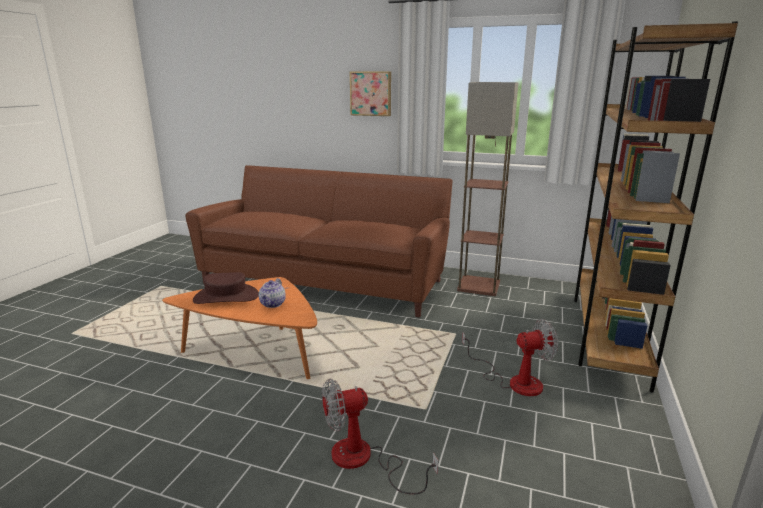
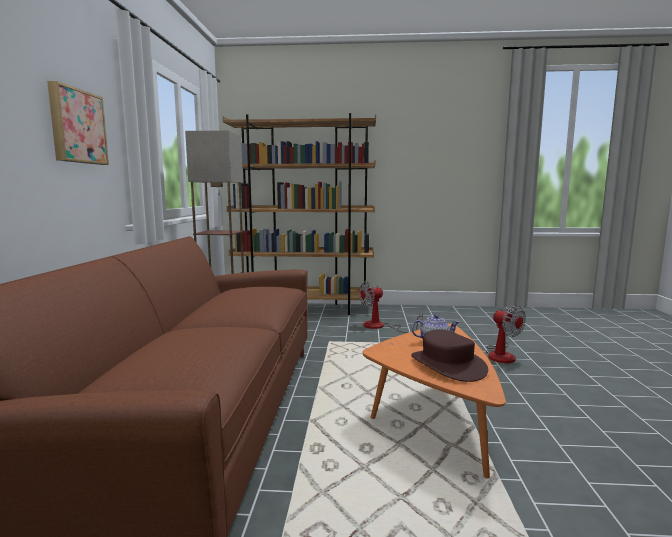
camera: 105 degrees left, 10 degrees down
(514, 381) = (381, 326): fan -> fan turned 90 degrees counterclockwise

